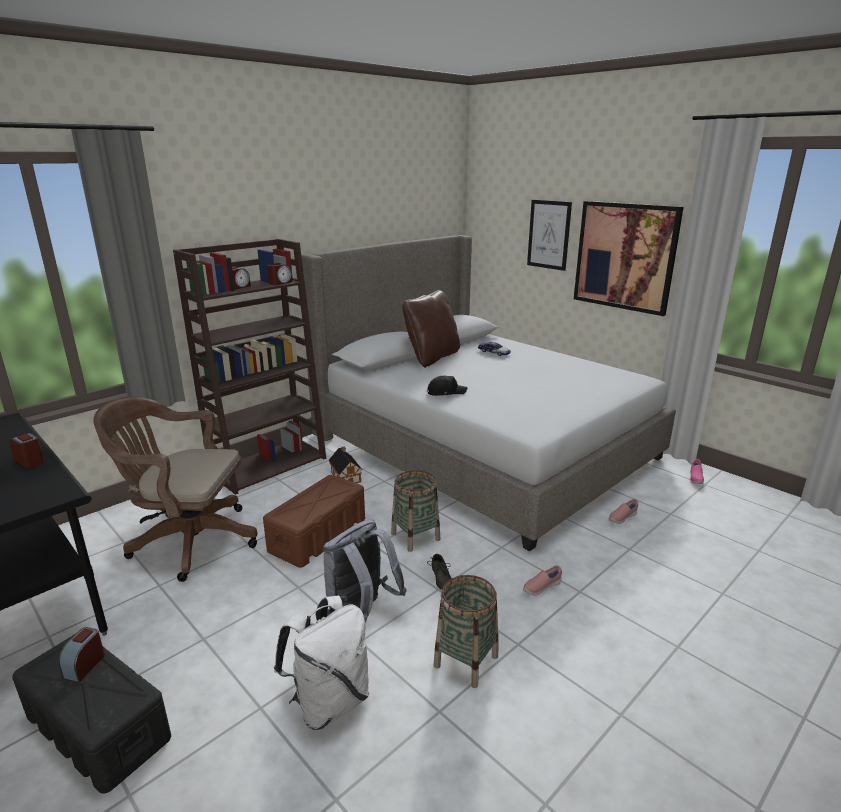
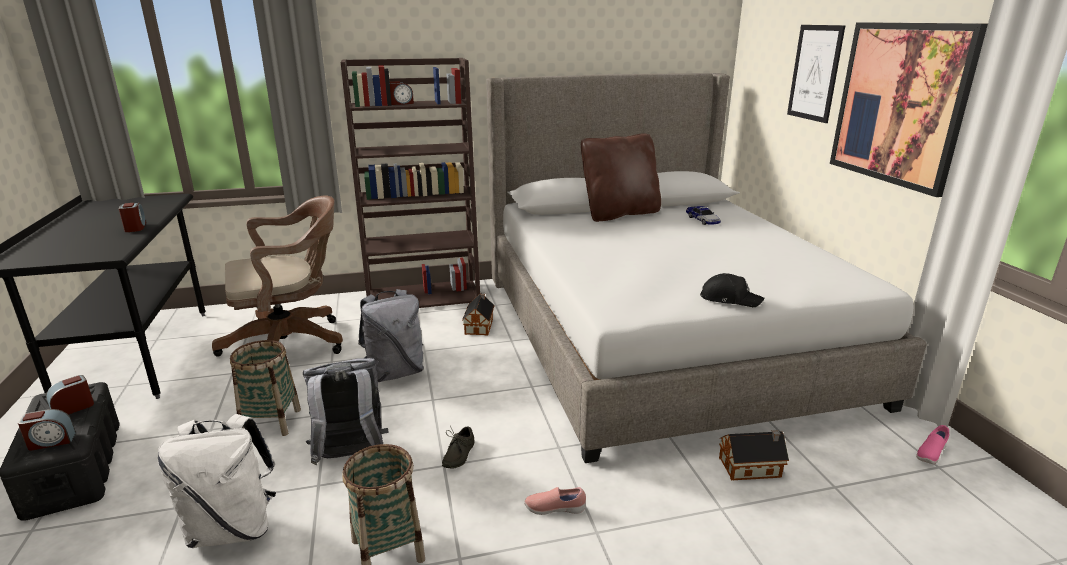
camera: 30 degrees right, 0 degrees up
(188, 540) = (292, 344): brown office chair -> brown office chair turned 120 degrees clockwise
(280, 283) = (445, 103): alarm clock -> alarm clock (51, 441)
(318, 535) = (395, 372): brown storage box -> grey backpack
(415, 536) = (480, 404): basket -> basket (271, 422)
(446, 392) = (580, 249): black cap -> black cap (729, 299)
(622, 518) = (752, 467): pink shoe -> toy house

